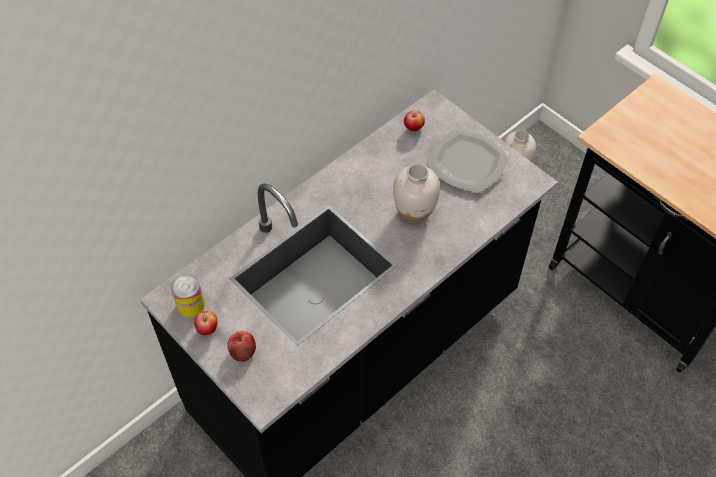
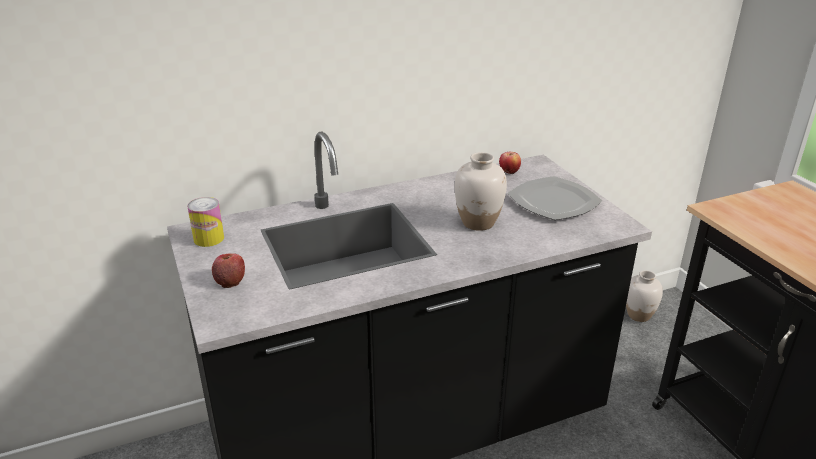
camera: 20 degrees right, 25 degrees down
(207, 330) = (209, 258): apple -> none

